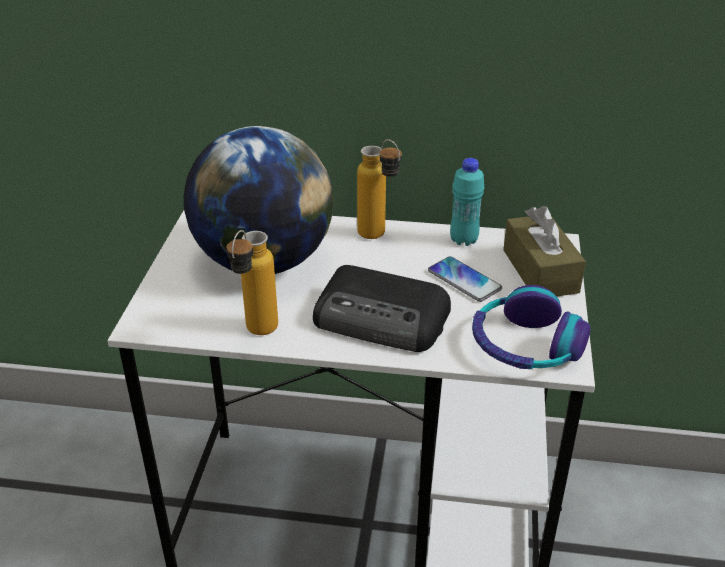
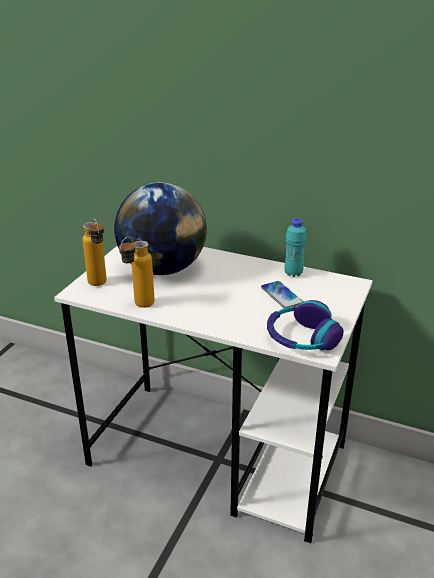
camera: 15 degrees right, 5 degrees down
(379, 237) = (239, 265): bottle -> bottle (99, 285)
(382, 319) = (219, 309): radio -> none
(540, 271) = (334, 297): brown tissue box -> none

